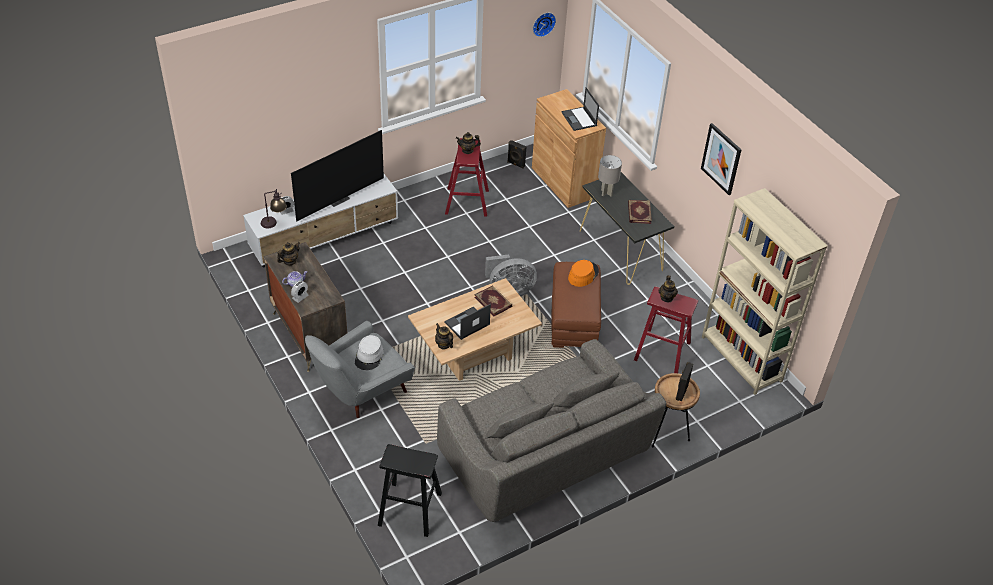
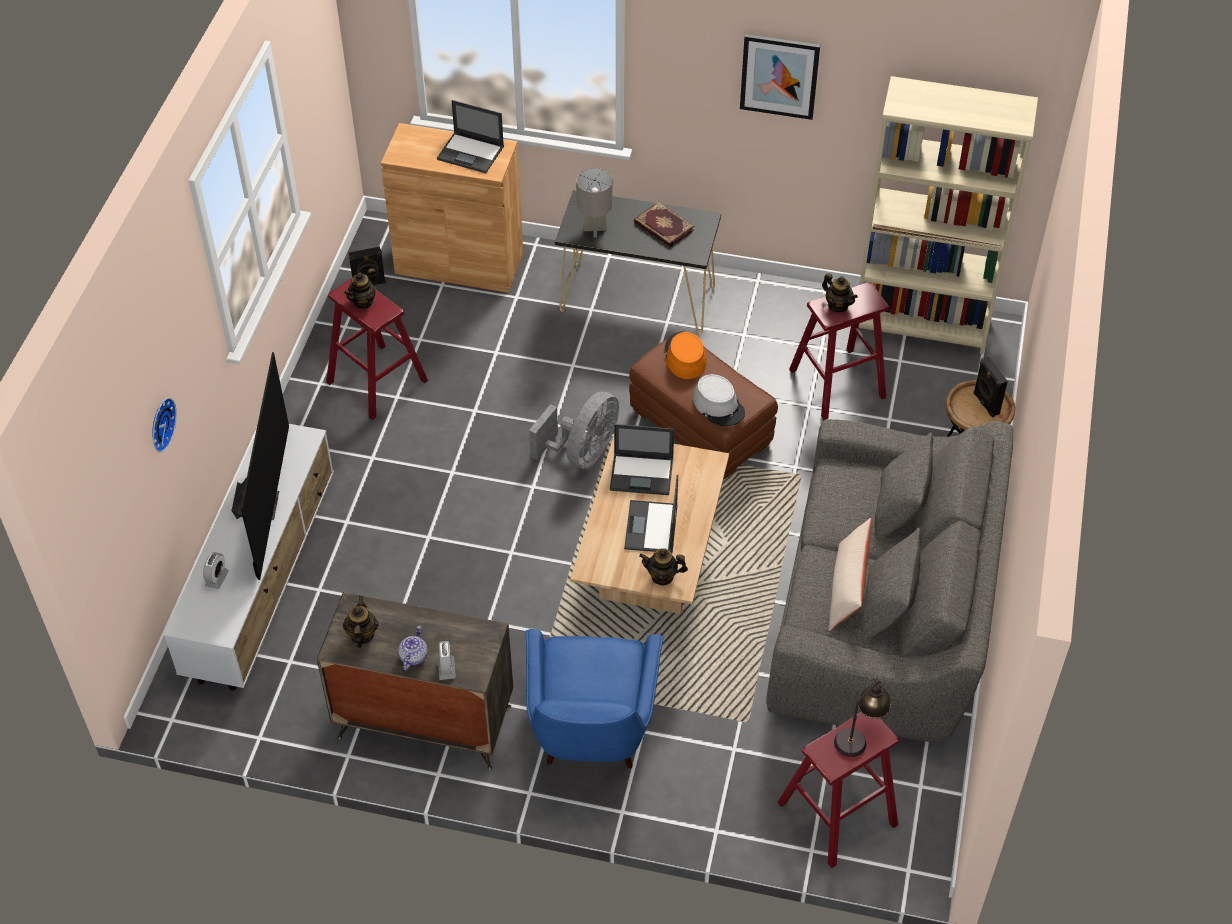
camera: 45 degrees left, 5 degrees up
(274, 223) = (227, 609): table lamp -> table lamp (859, 736)
(360, 392) = (591, 734): grey armchair -> blue armchair
(369, 356) = (589, 672): grey hat -> grey hat (719, 406)
(410, 509) = (837, 814): black stool -> red stool
(493, 301) = (642, 474): book -> laptop
(509, 411) = (847, 588): none -> beige pillow
(543, 23) = (324, 44): wall clock -> wall clock (160, 424)

